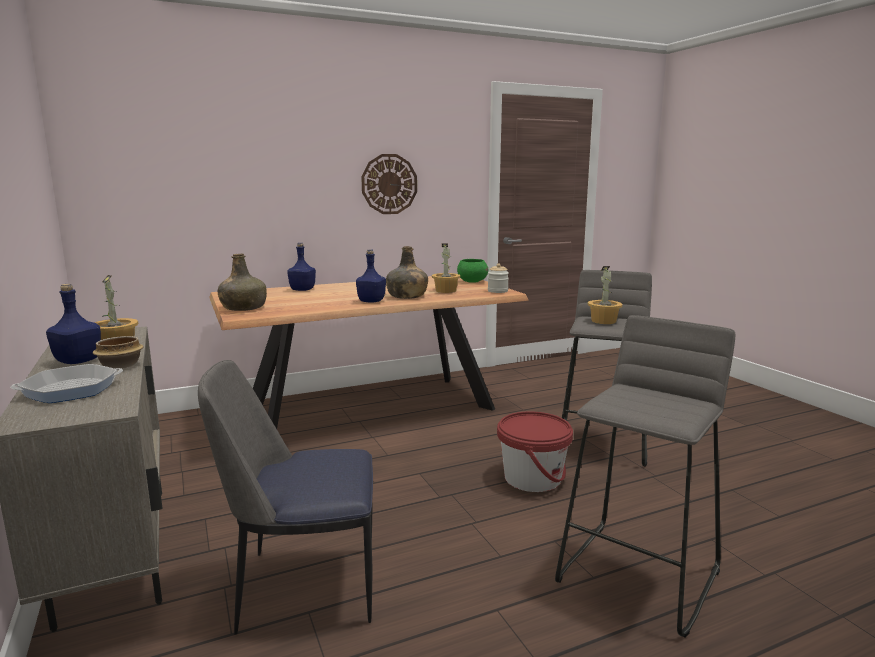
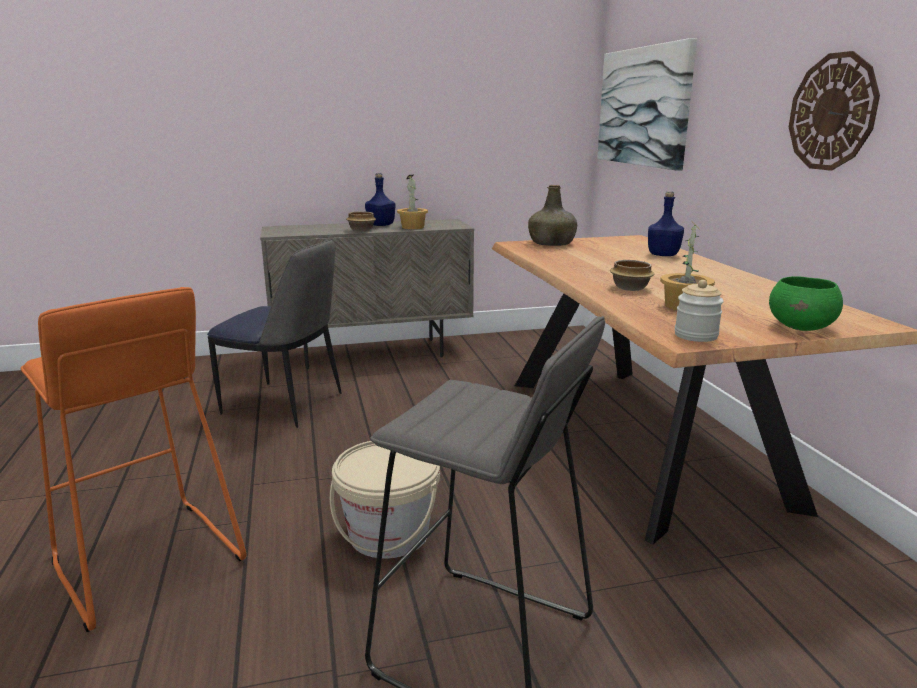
camera: 100 degrees right, 5 degrees up
(71, 390) = (320, 228): frying pan -> none
(170, 180) = (643, 107): none -> picture
(303, 587) = (285, 404): chair -> chair turned 105 degrees clockwise
(371, 301) = (589, 274): blue bottle -> none
(407, 296) = (629, 288): green bottle -> bowl
(532, 478) = (388, 534): red bucket -> beige bucket
(603, 321) = (484, 407): potted plant -> none
(639, 576) = (146, 561): grey stool -> orange stool

